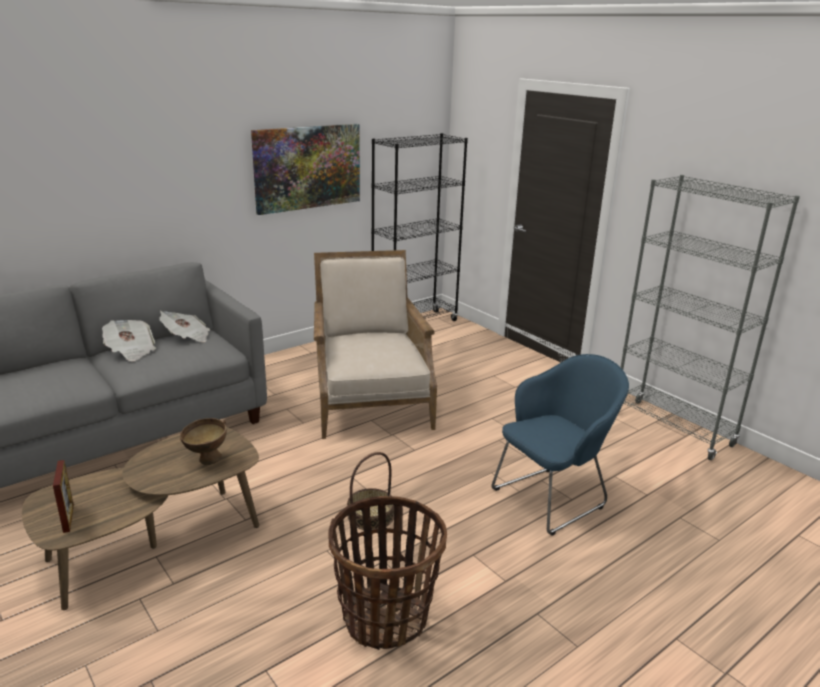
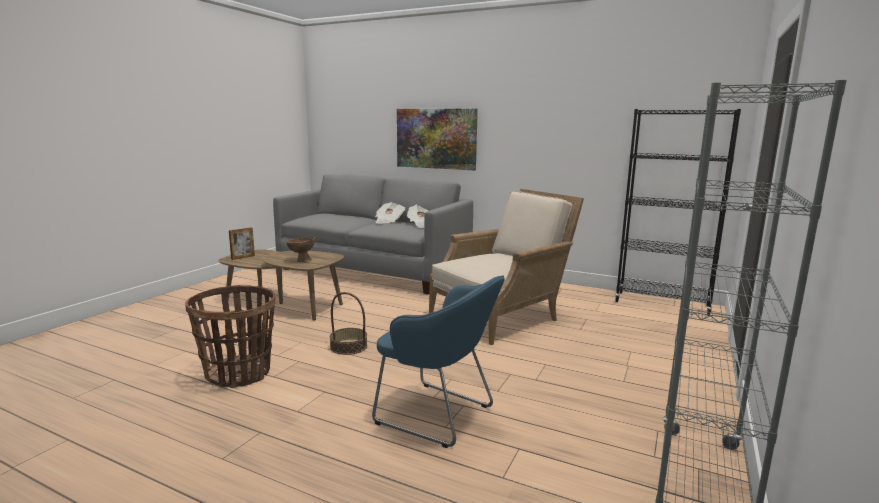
camera: 65 degrees right, 10 degrees down
(307, 167) = (571, 131): picture -> picture (436, 138)

